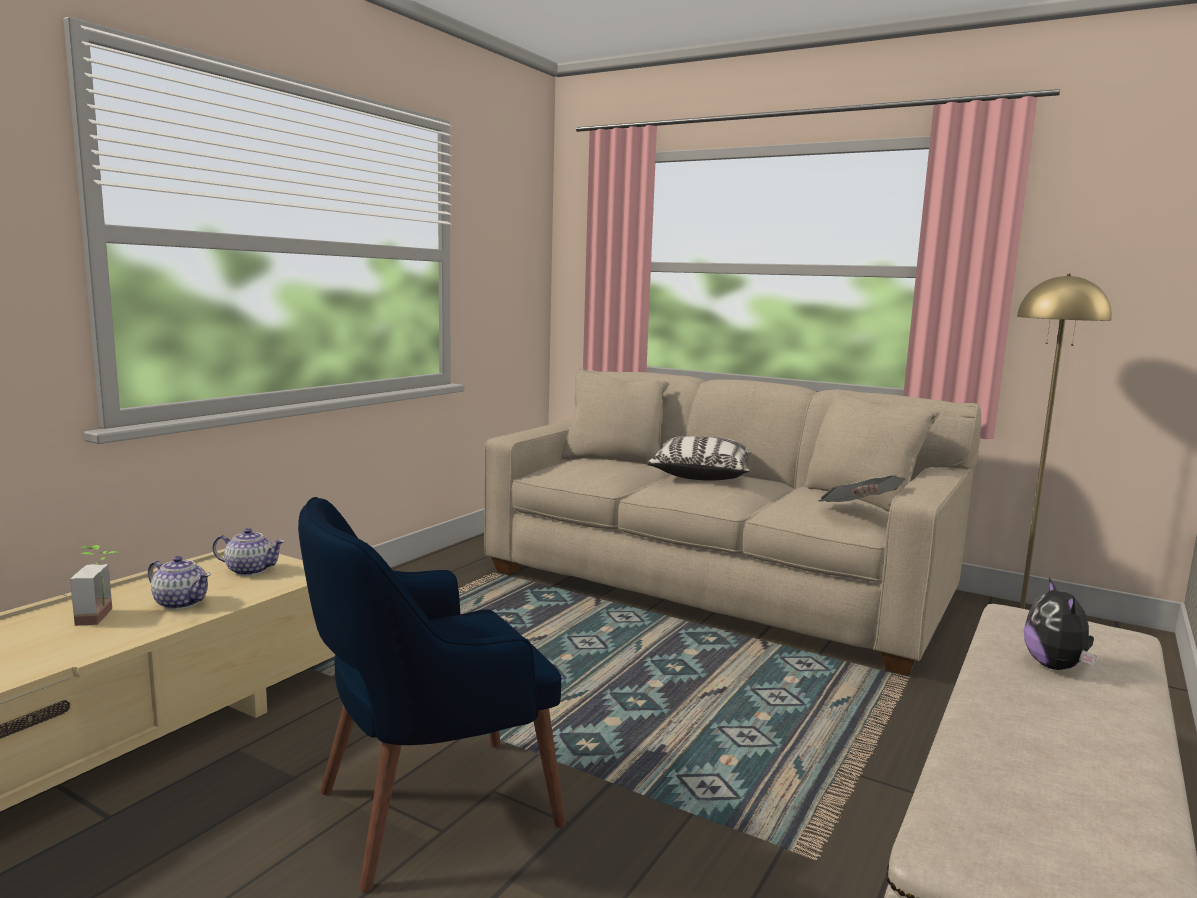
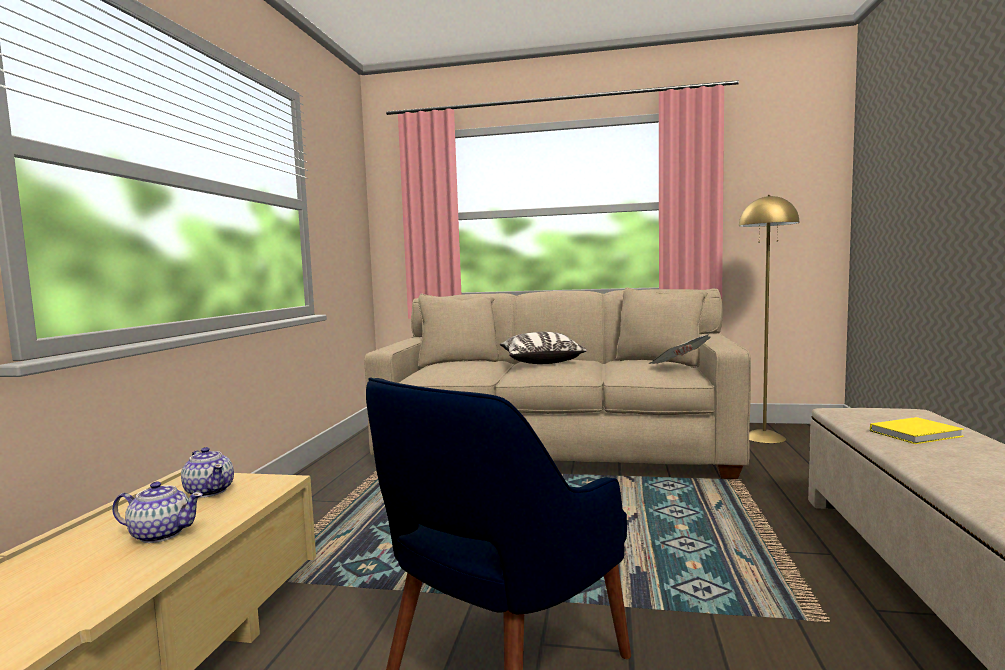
camera: 20 degrees left, 5 degrees down
(103, 616) = (73, 567): potted plant -> none
(249, 570) = (209, 491): teapot -> teapot turned 60 degrees clockwise
(1056, 666) = (918, 434): plush toy -> yellow book

